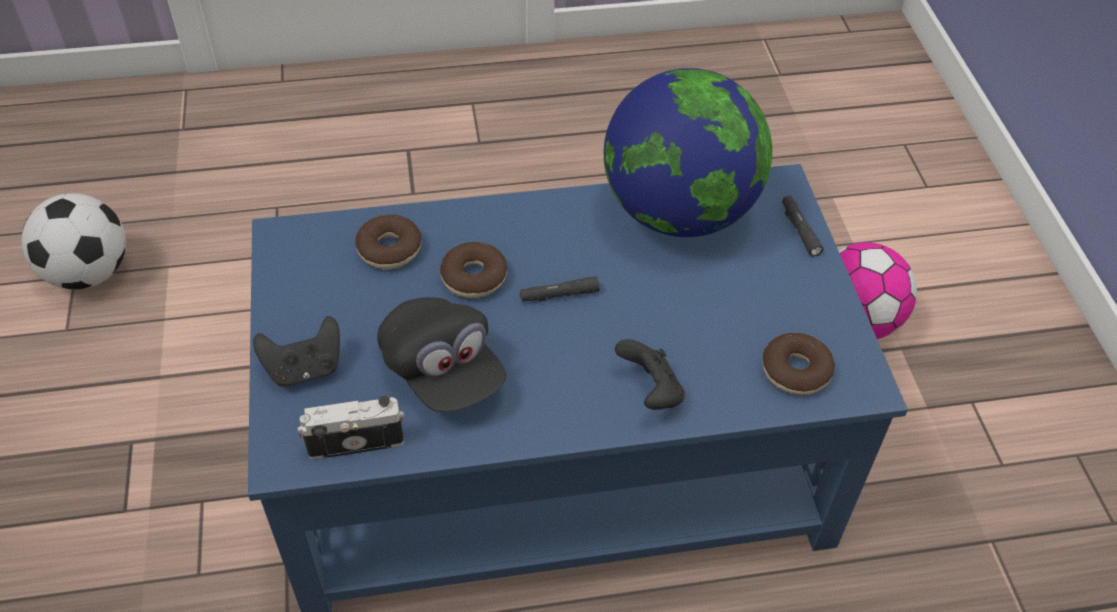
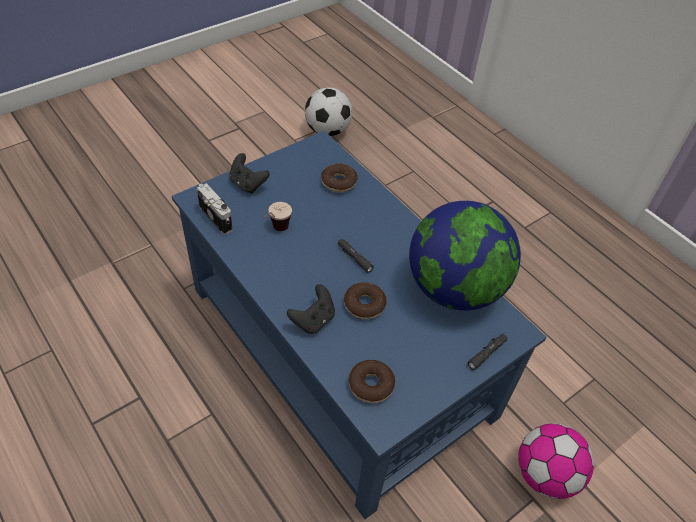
camera: 60 degrees right, 0 degrees up
(442, 371) = (275, 232): black cap -> cup
(474, 277) = (343, 220): donut -> donut (364, 305)

